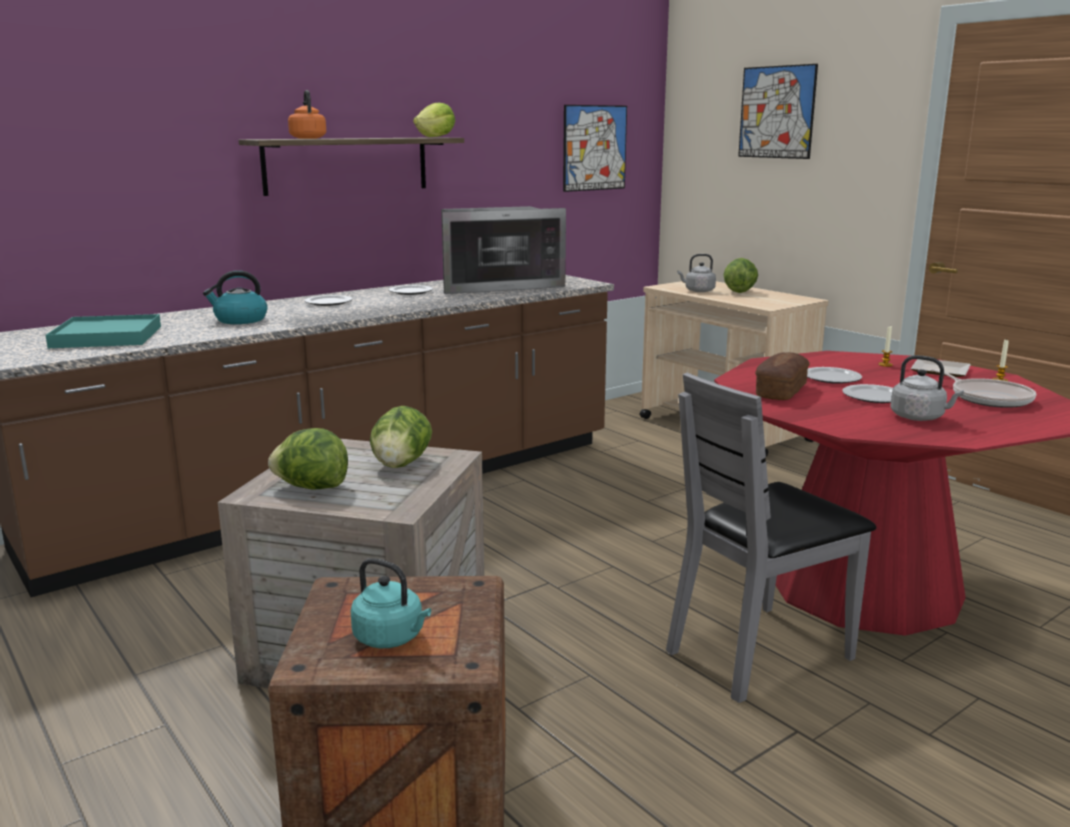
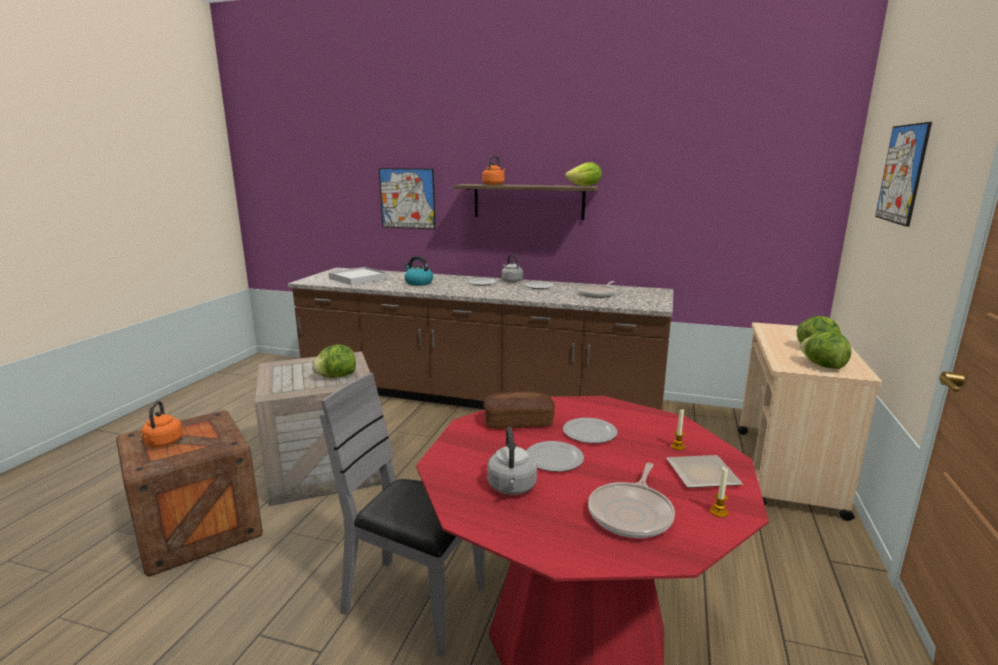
camera: 55 degrees right, 0 degrees up
(106, 337) = (358, 278): turquoise tray -> white tray
(312, 487) = (288, 371): lettuce -> lettuce (822, 366)
(391, 638) = (163, 443): turquoise kettle -> orange kettle
(497, 285) = (598, 294): microwave -> frying pan
(594, 148) = (755, 198): picture -> picture (407, 198)
(698, 291) = (782, 337): grey kettle -> grey kettle (511, 281)

